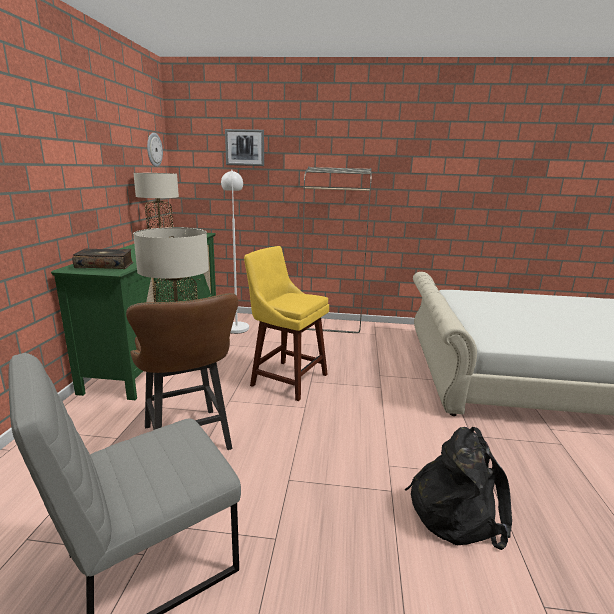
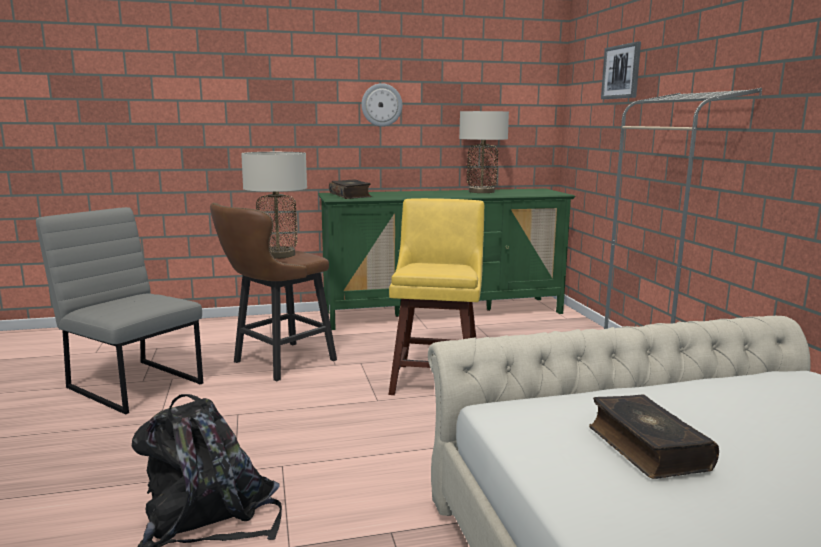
camera: 70 degrees right, 5 degrees down
(154, 150) = (527, 85): wall clock -> wall clock (381, 105)
(236, 326) = (548, 328): white floor lamp -> none
(527, 328) = (646, 448): none -> book

